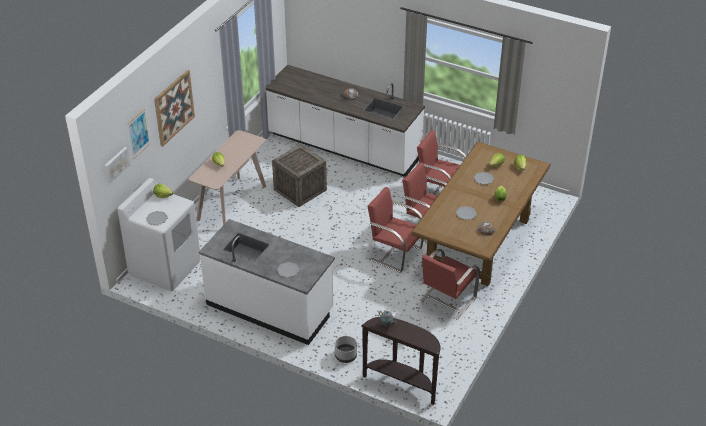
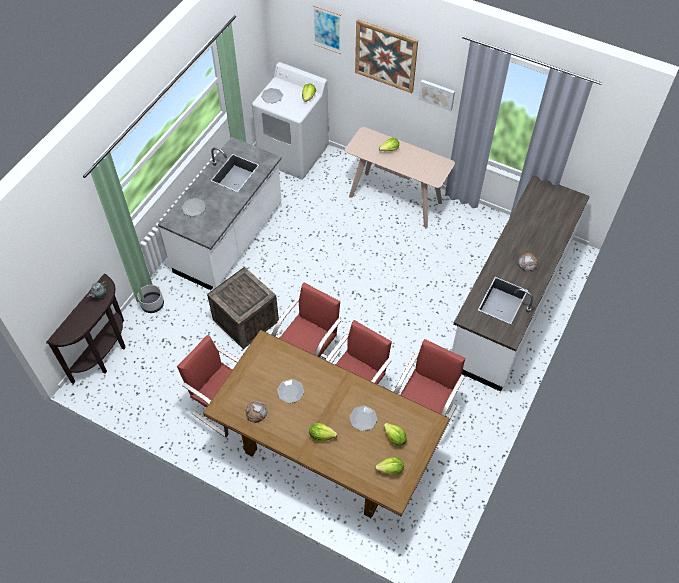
camera: 90 degrees right, 15 degrees up
(116, 164) = (290, 27): picture -> picture (437, 94)
(300, 190) = (422, 260): crate -> crate (246, 320)

